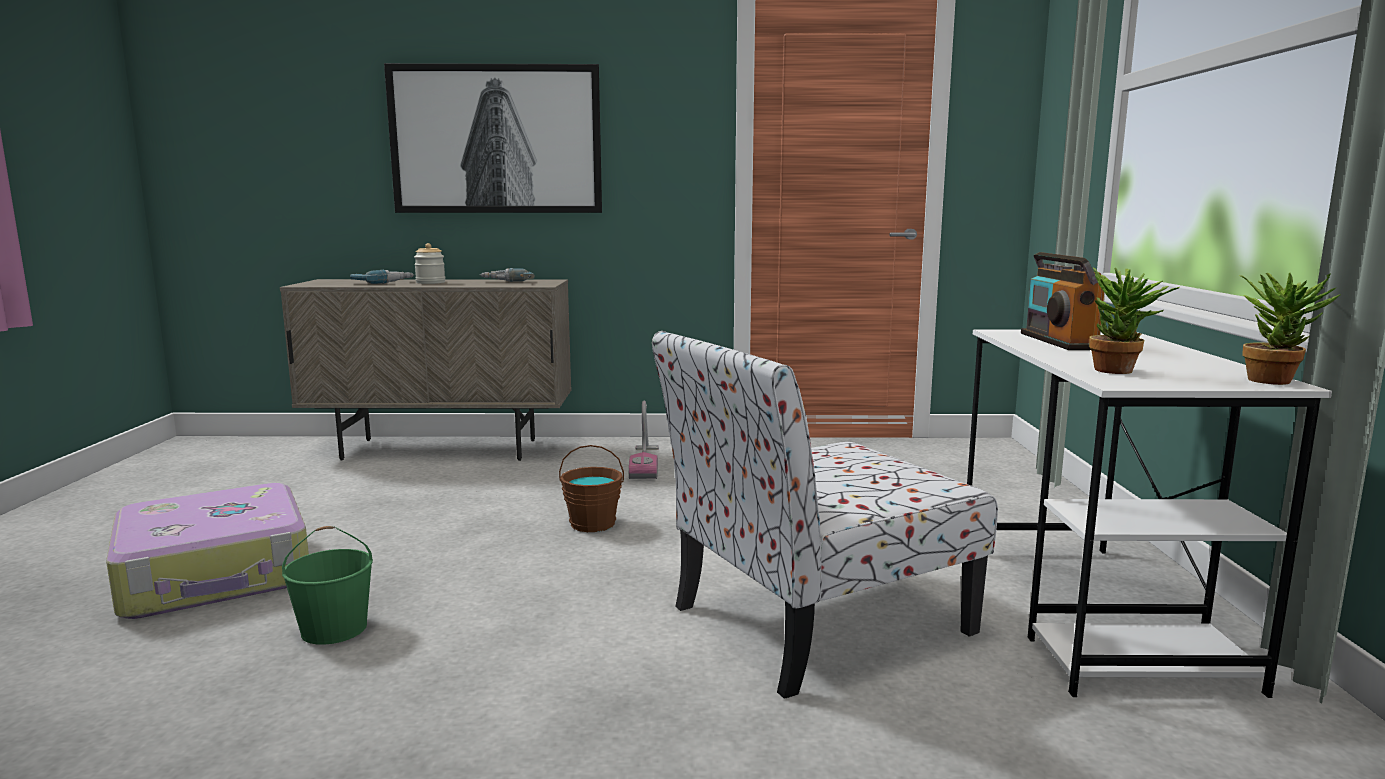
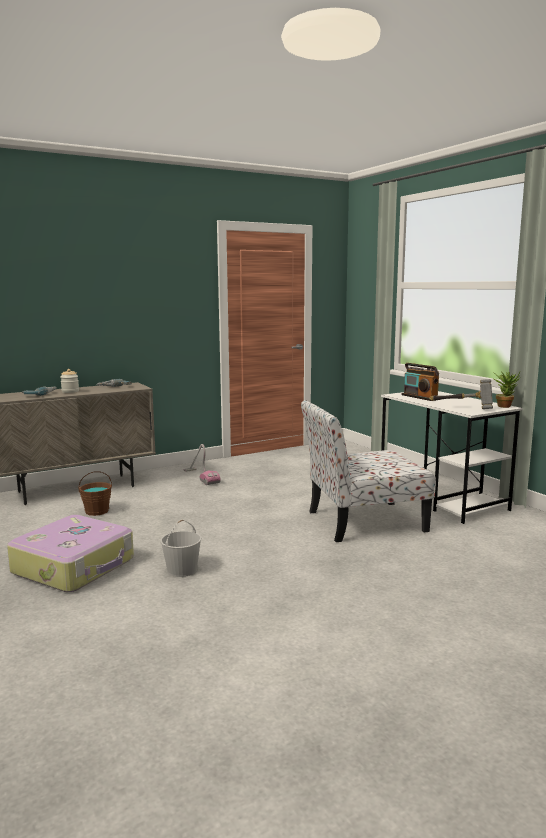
camera: 30 degrees left, 0 degrees up
(335, 628) = (182, 569): green bucket -> white bucket
(496, 140) = (93, 305): picture -> none
(593, 523) = (222, 507): brown bucket -> brown bucket (97, 511)
(815, 621) = (363, 522): chair -> chair turned 45 degrees clockwise
(1121, 371) = (463, 408): potted plant -> hammer

